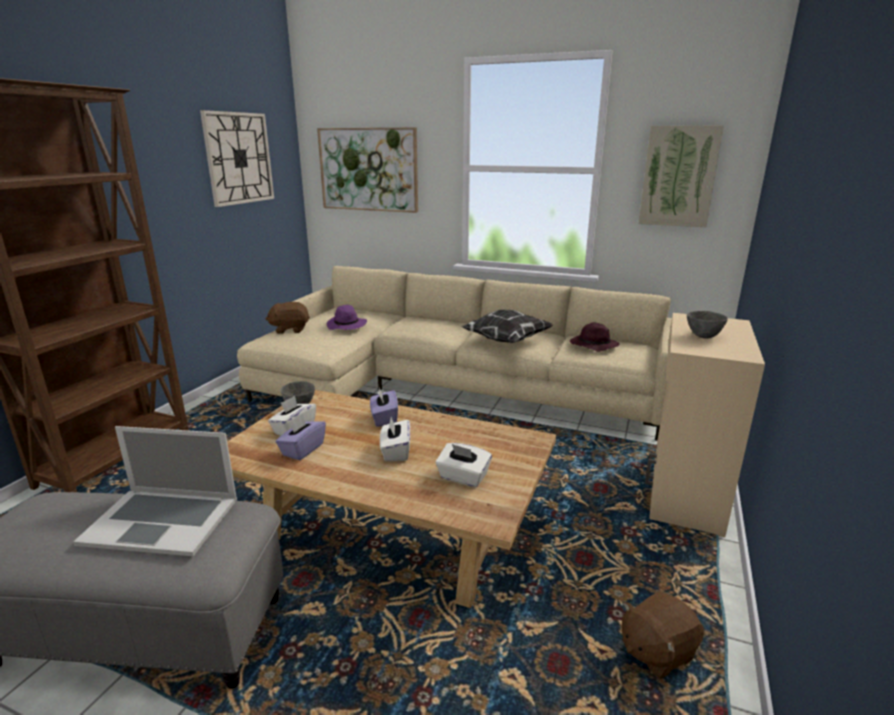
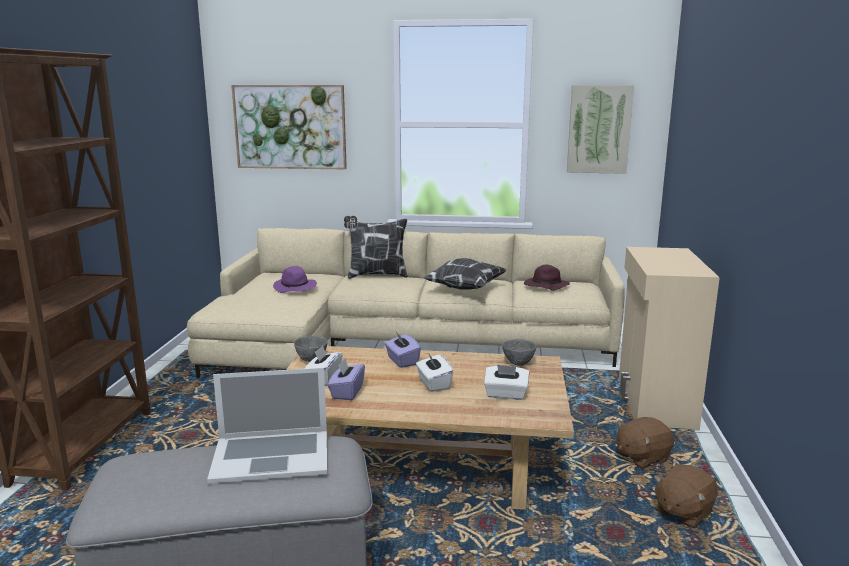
camera: 15 degrees left, 5 degrees down
(239, 158) = (162, 118): wall clock -> none
(290, 329) = (235, 296): brown plush toy -> brown plush toy (641, 457)
(432, 318) = (376, 275): none -> pillow
(703, 336) = (663, 262): grey bowl -> grey bowl (518, 363)

